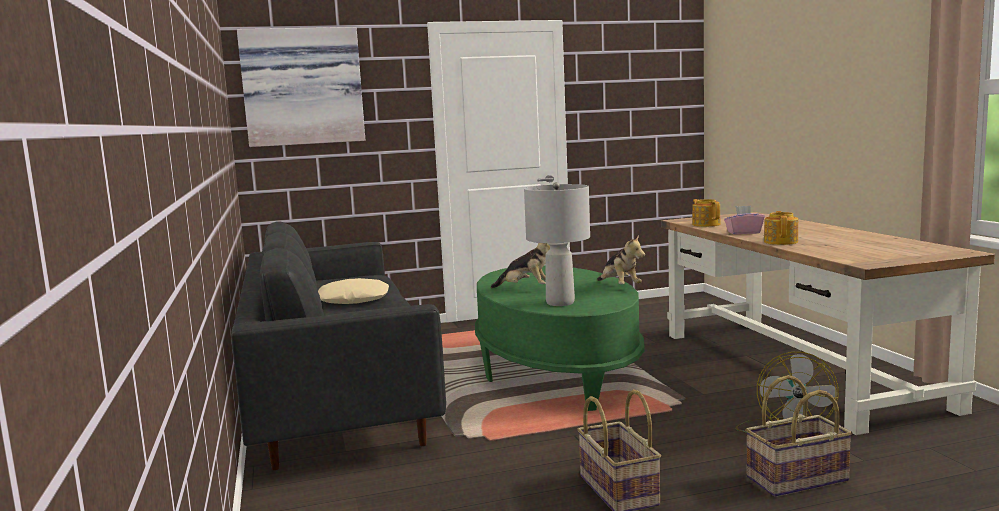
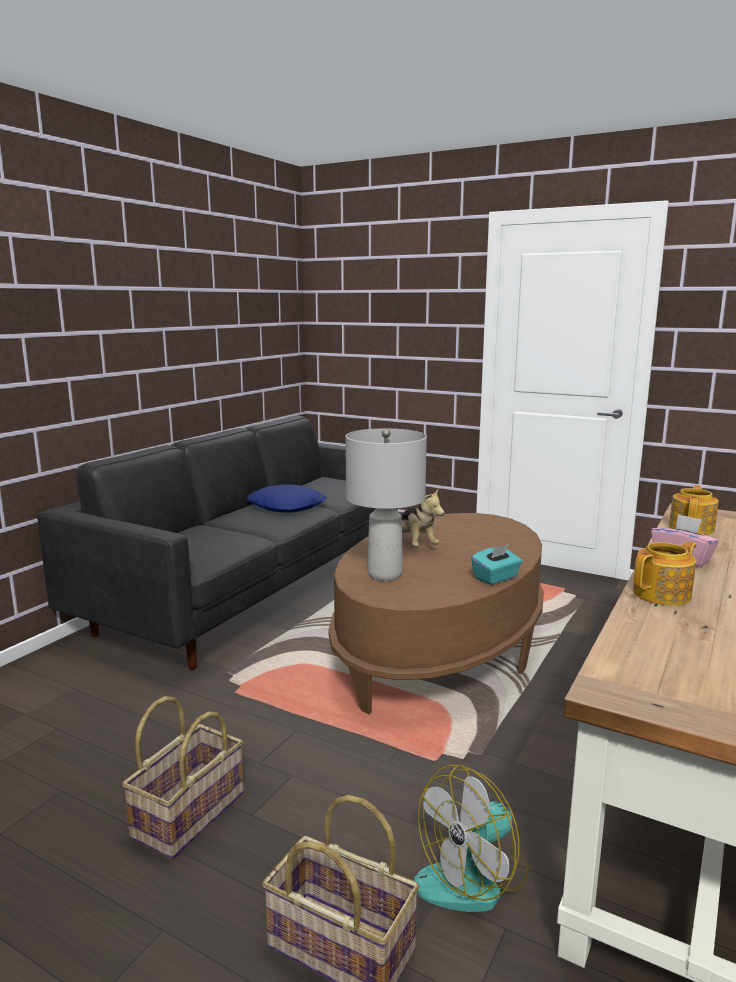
camera: 45 degrees right, 5 degrees up
(302, 87) = (361, 285): picture -> none
(354, 300) = (287, 507): beige pillow -> blue pillow
(556, 371) = (440, 650): green coffee table -> brown coffee table
(619, 286) = (496, 578): plush toy -> turquoise tissue box

